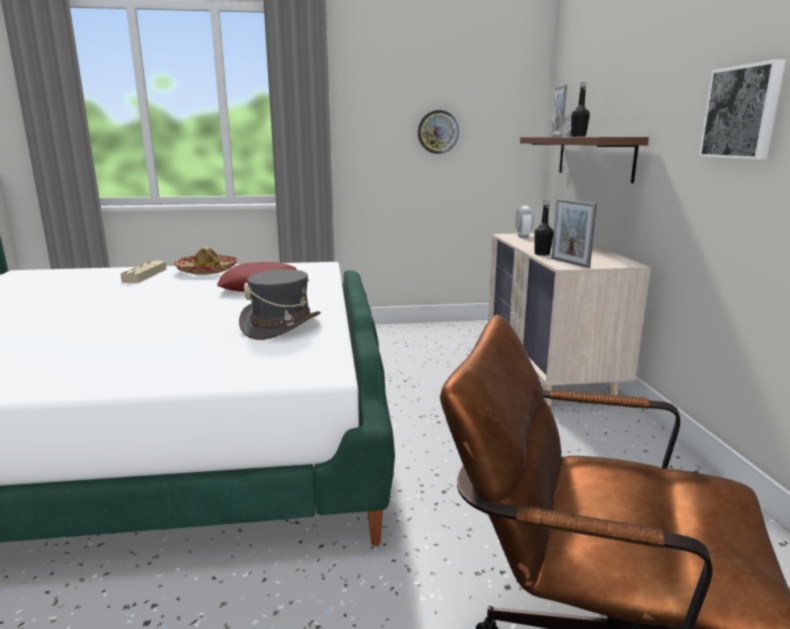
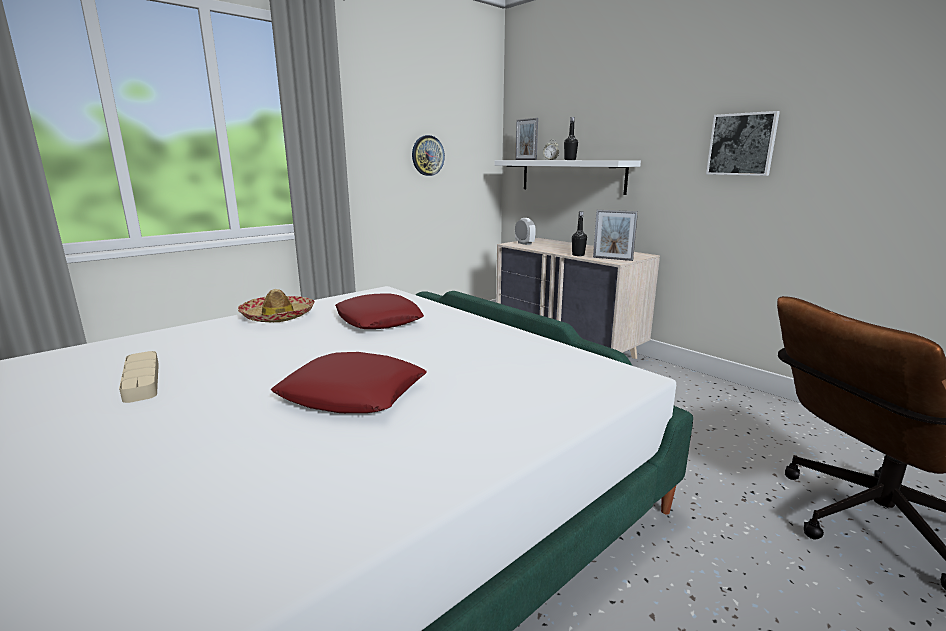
camera: 35 degrees left, 0 degrees up
(119, 328) = (353, 394): none -> red pillow
(145, 275) = (212, 334): beige tray -> beige tray (141, 380)
(281, 326) = (501, 350): grey hat -> none
(594, 157) = (571, 176): brown shelf -> white shelf

